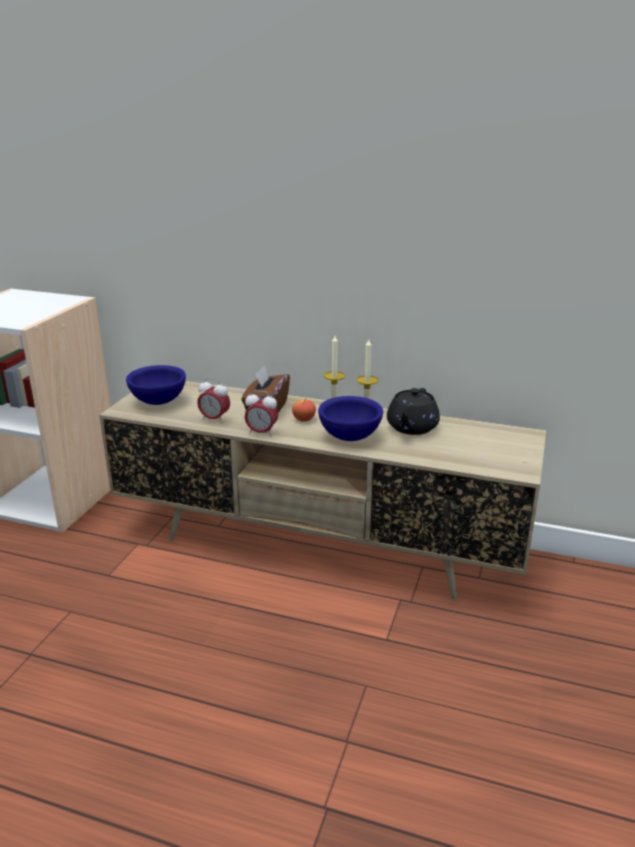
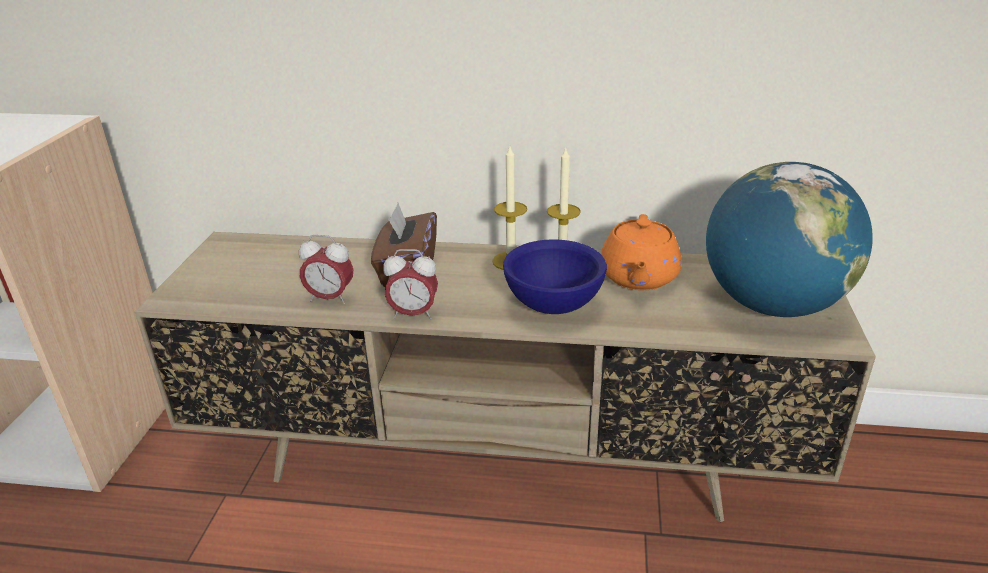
camera: 10 degrees left, 5 degrees up
(158, 402) = (230, 276): blue bowl -> none
(304, 419) = (471, 282): apple -> none
(411, 428) = (638, 278): black teapot -> orange teapot
(490, 451) = (772, 305): none -> globe

